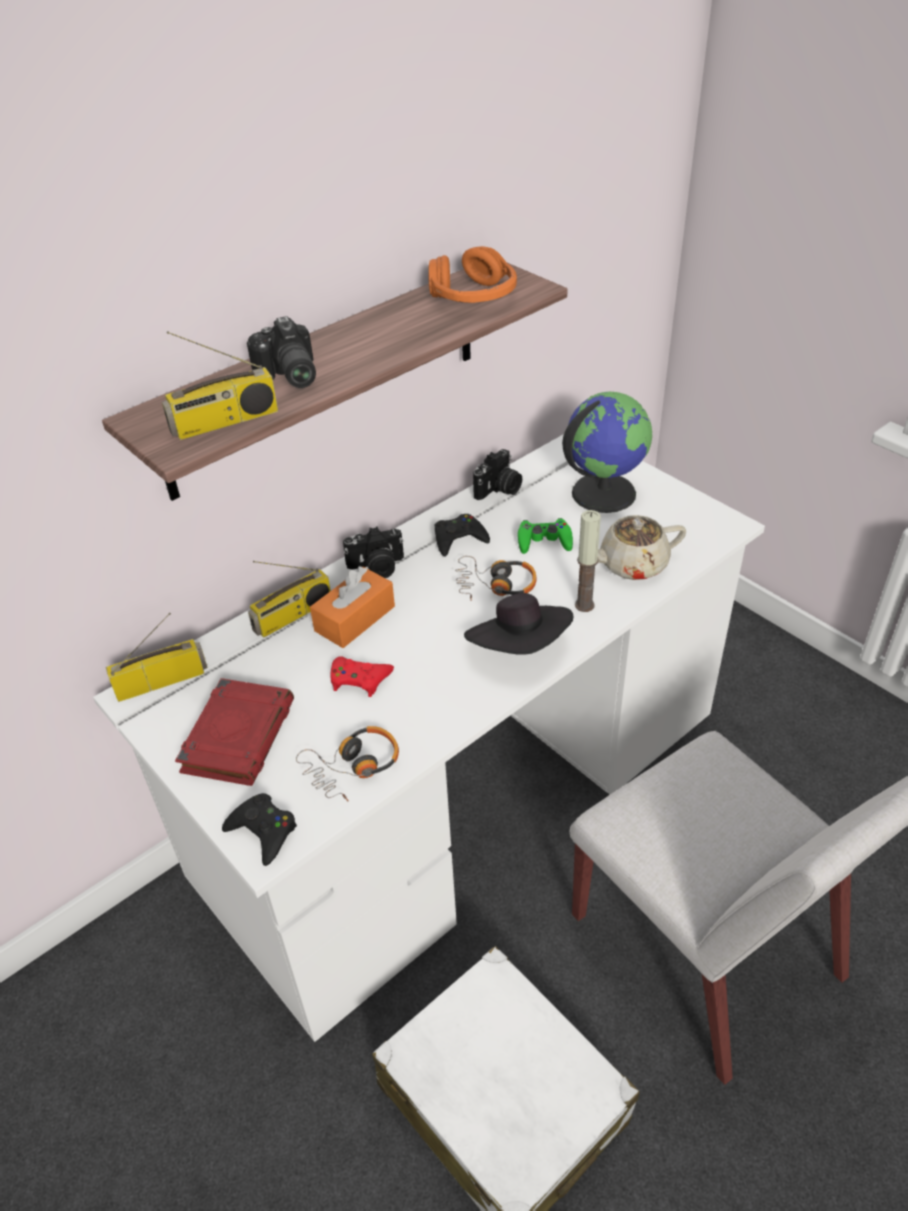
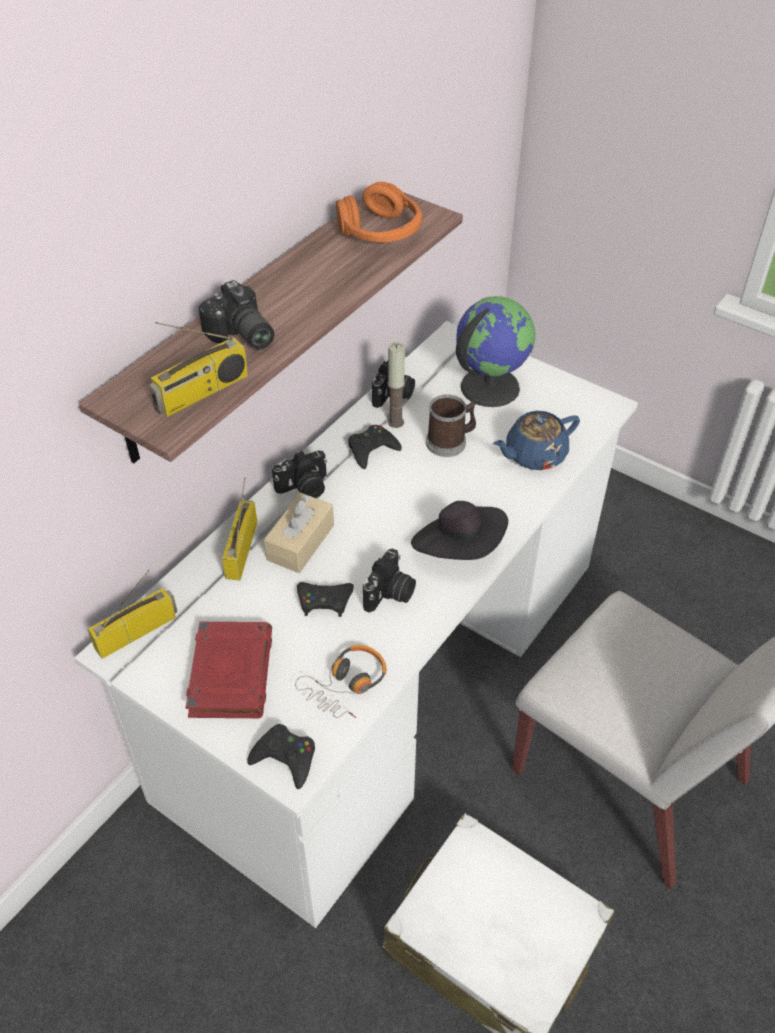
camera: 15 degrees left, 5 degrees up
(293, 616) = (241, 548): radio -> radio turned 150 degrees clockwise
(355, 618) = (300, 542): orange tissue box -> beige tissue box
(359, 679) = (324, 601): red game controller -> black game controller
(430, 682) = (390, 594): none -> camera
(495, 585) = (419, 491): headphones -> none
(544, 541) = (450, 442): green game controller -> mug
(584, 605) = (504, 500): candle -> candle (395, 422)
(631, 564) = (534, 455): beige teapot -> blue teapot

